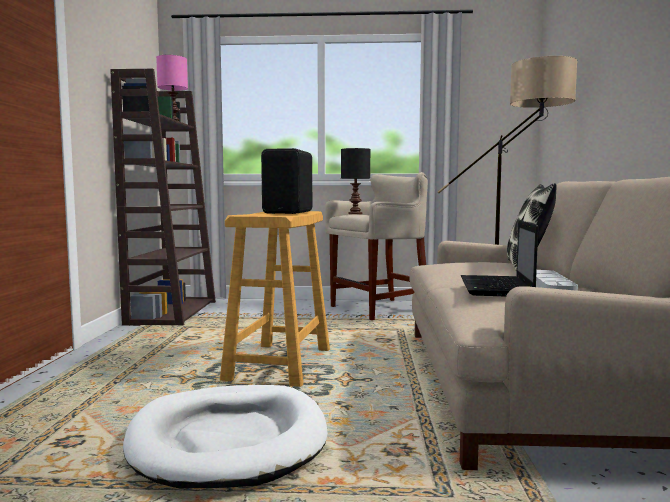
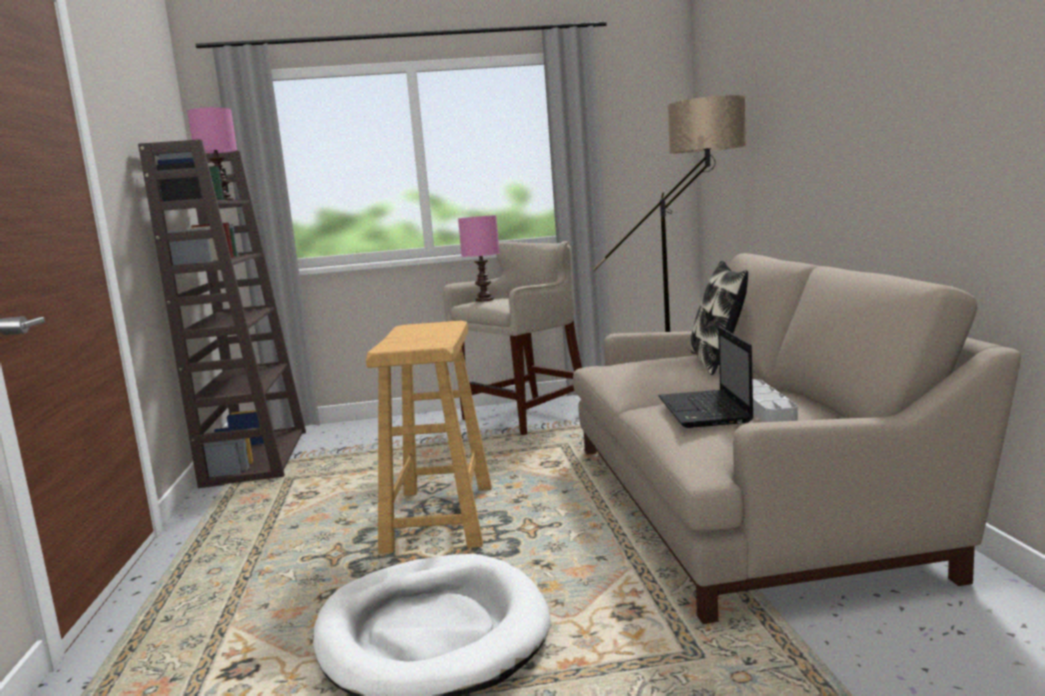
camera: 10 degrees left, 5 degrees up
(290, 212) = (434, 332): black speaker -> none
(354, 214) = (483, 300): black table lamp -> pink table lamp

